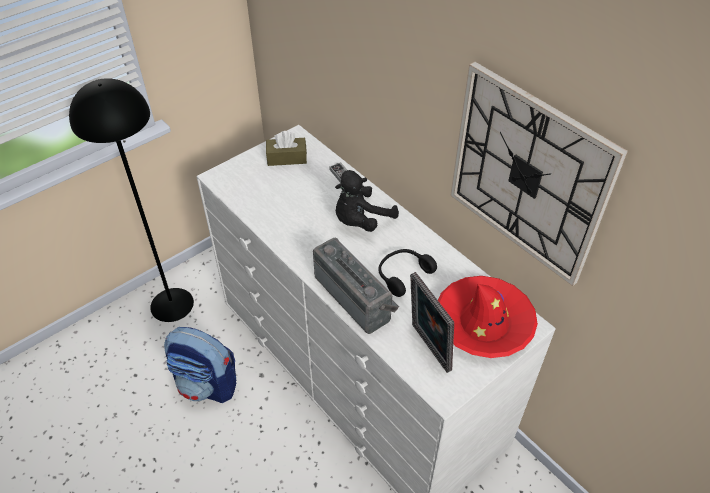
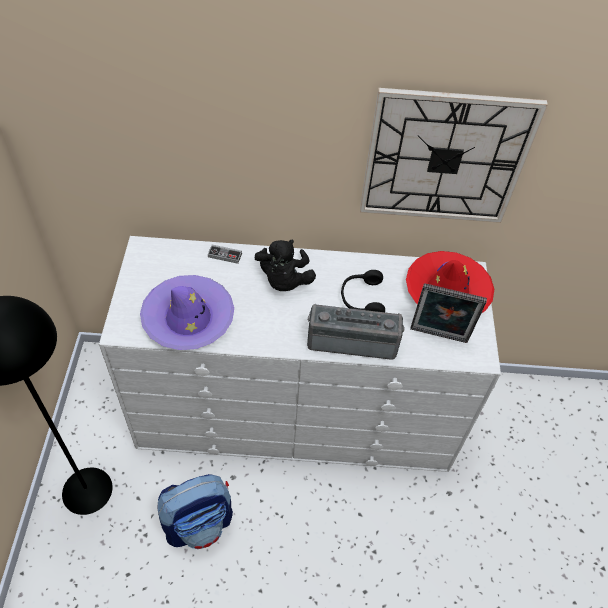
camera: 50 degrees left, 5 degrees up
(265, 199) = (188, 318): none -> purple hat
(287, 158) = (159, 271): brown tissue box -> none

